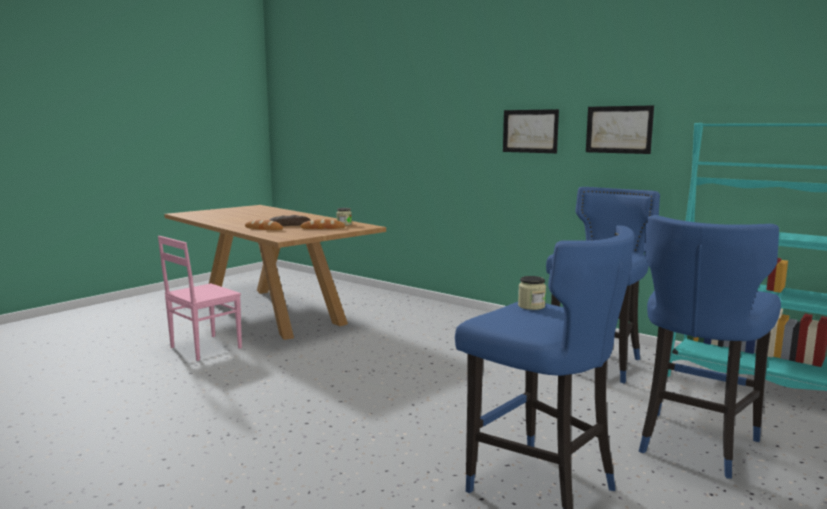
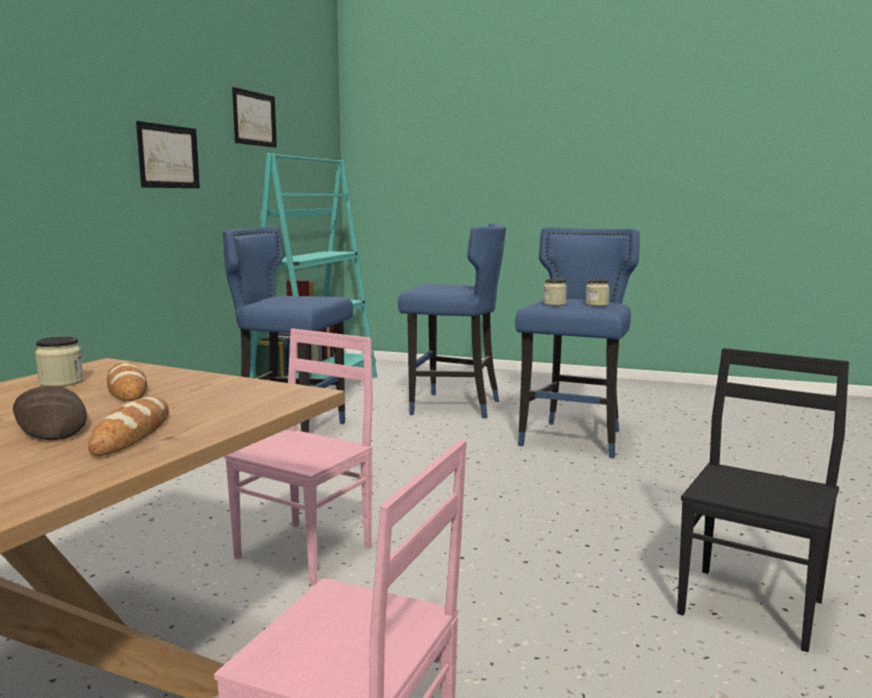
camera: 110 degrees left, 0 degrees up
(180, 449) = (753, 606): none -> black chair
(376, 354) = (307, 551): none -> pink chair
(516, 319) = (597, 304): none -> jar
(530, 131) = (66, 152): picture -> picture (254, 119)

